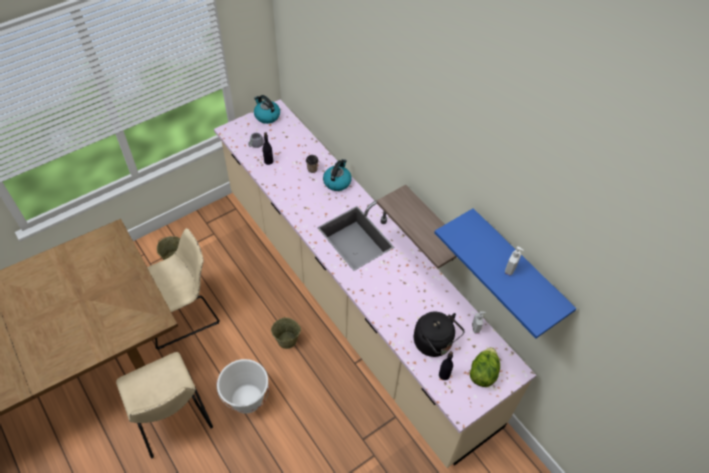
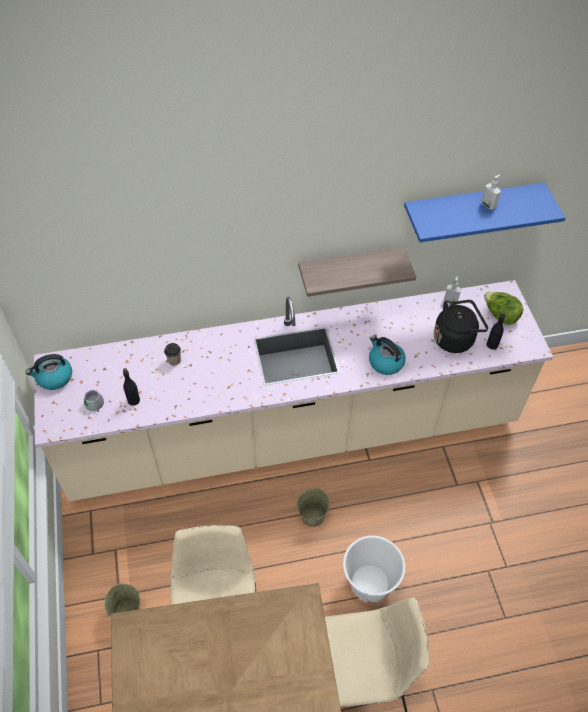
camera: 65 degrees left, 0 degrees up
(337, 182) = (208, 343): kettle -> kettle (385, 362)

